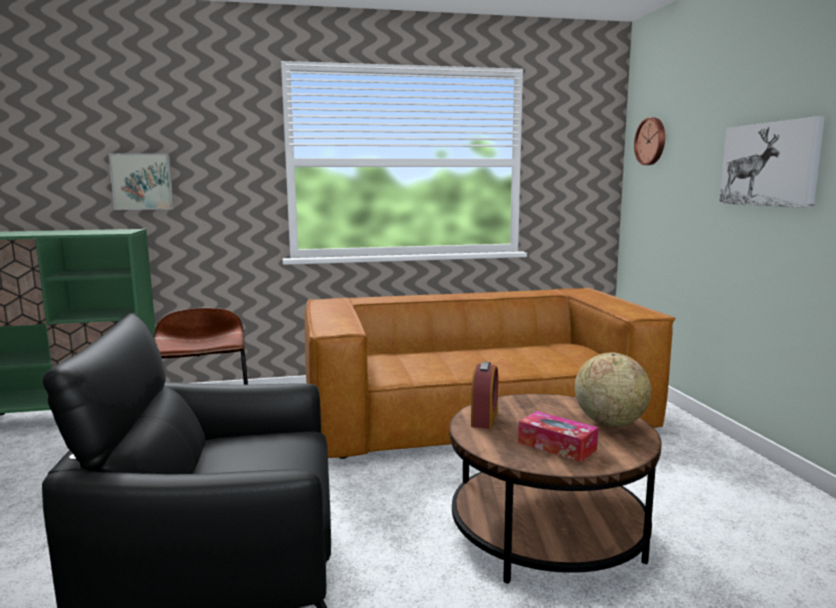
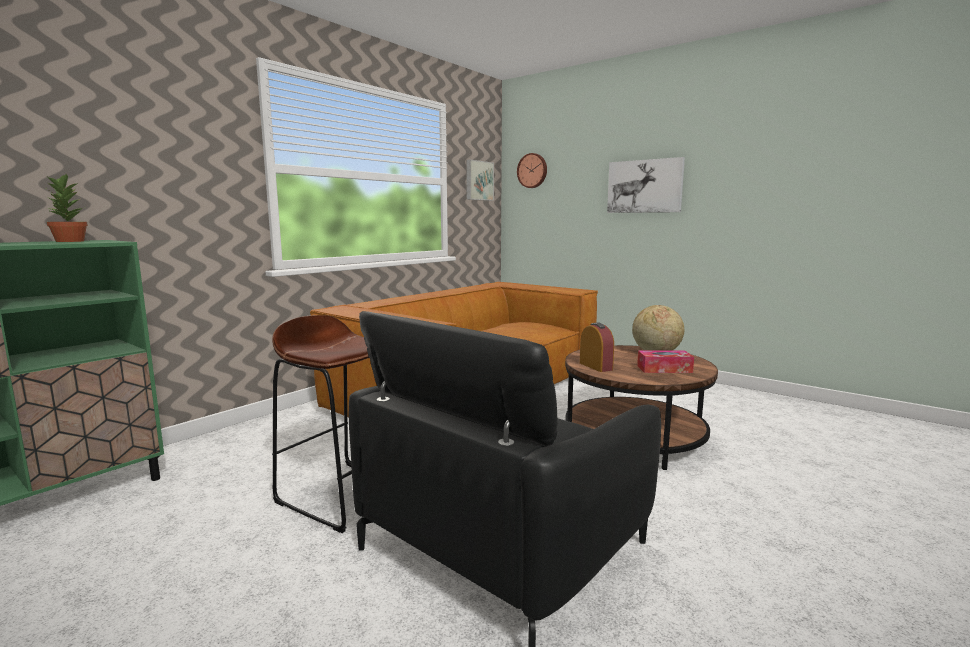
camera: 40 degrees left, 0 degrees up
(106, 231) = (69, 241): none -> potted plant
(142, 181) = (95, 178): picture -> picture (478, 180)

